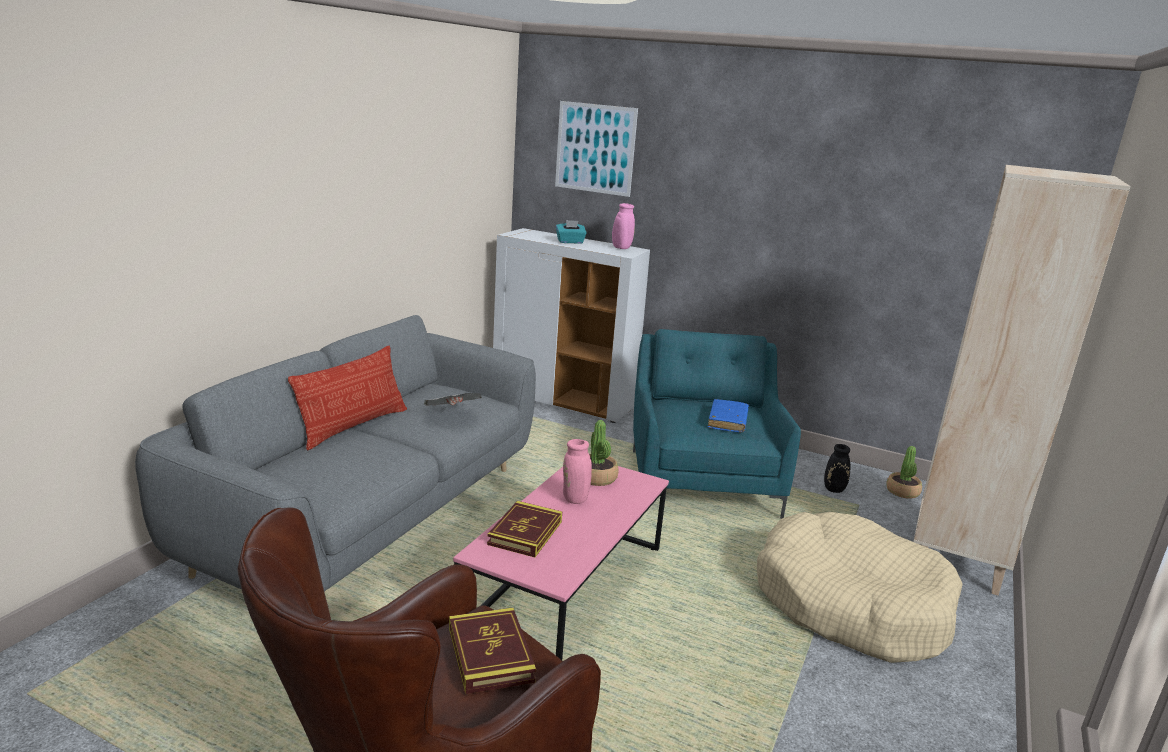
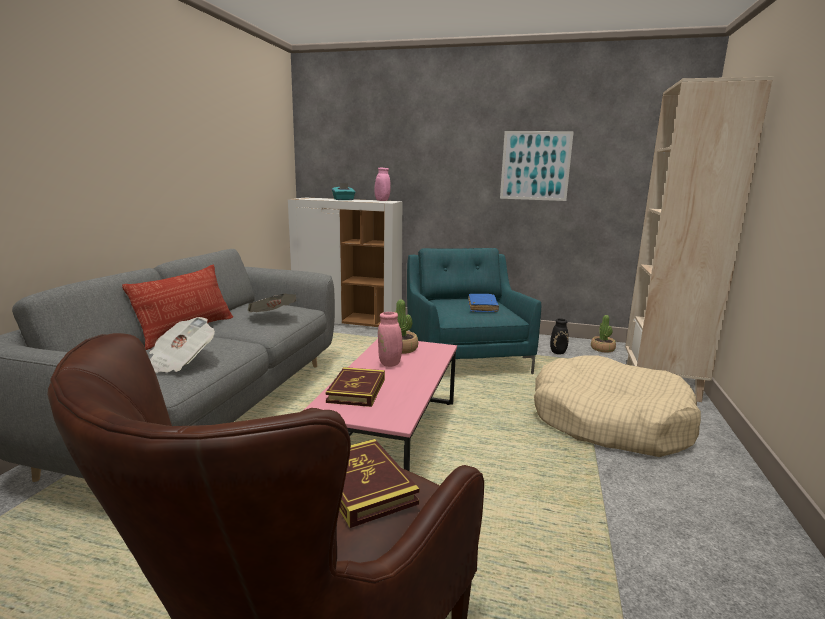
camera: 10 degrees left, 5 degrees down
(340, 475) = (179, 362): none -> newspaper
(595, 148) = (355, 132): picture -> picture (535, 166)

